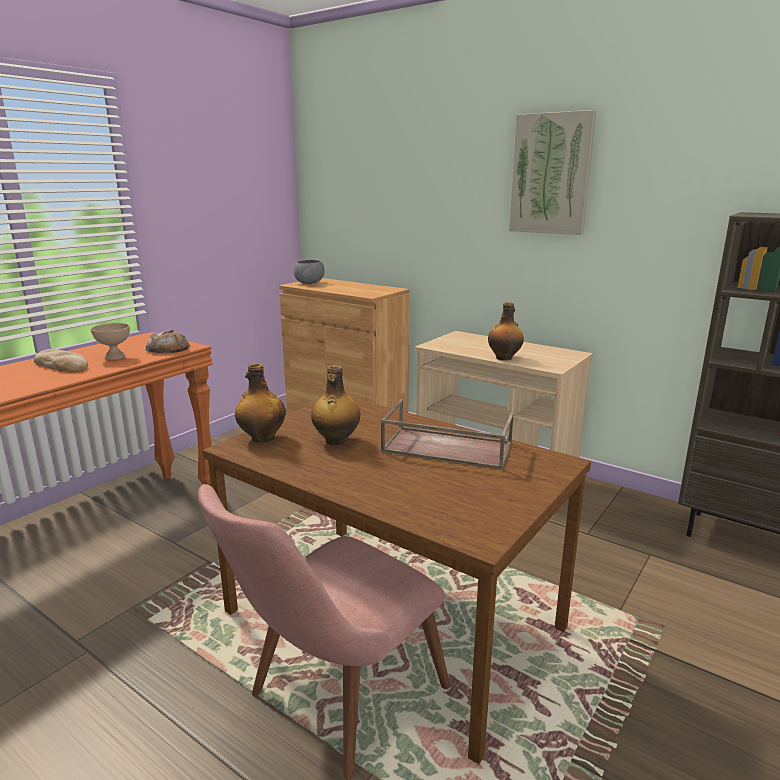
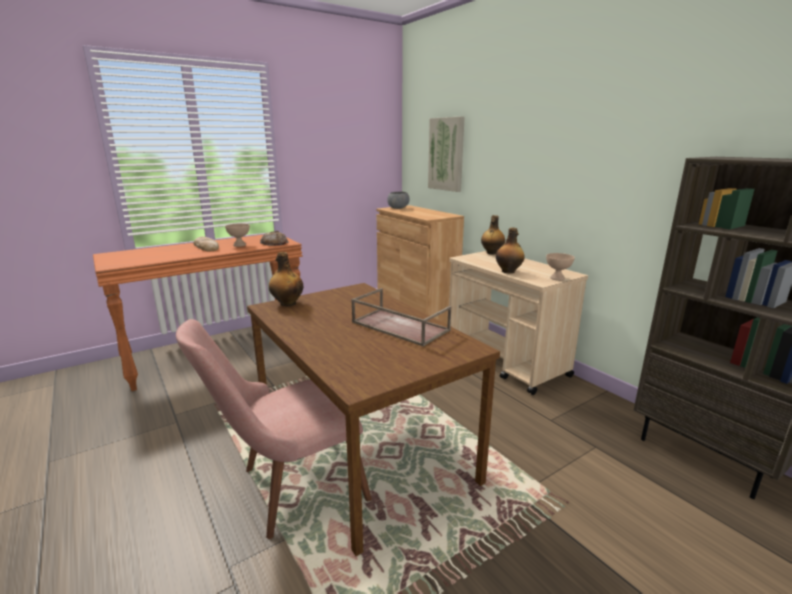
camera: 20 degrees right, 0 degrees up
(336, 441) = (330, 311): bottle -> bottle (491, 253)
(551, 174) = (565, 126): picture -> picture (446, 154)
(566, 360) = (558, 278): none -> beige bowl

